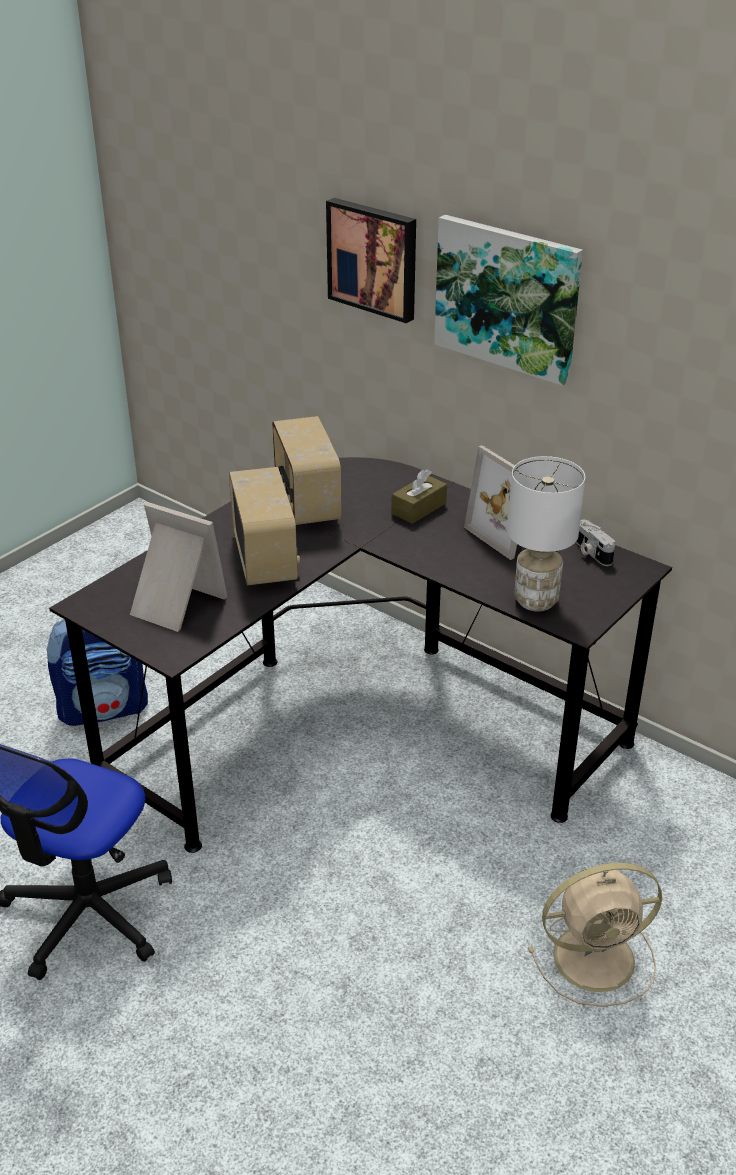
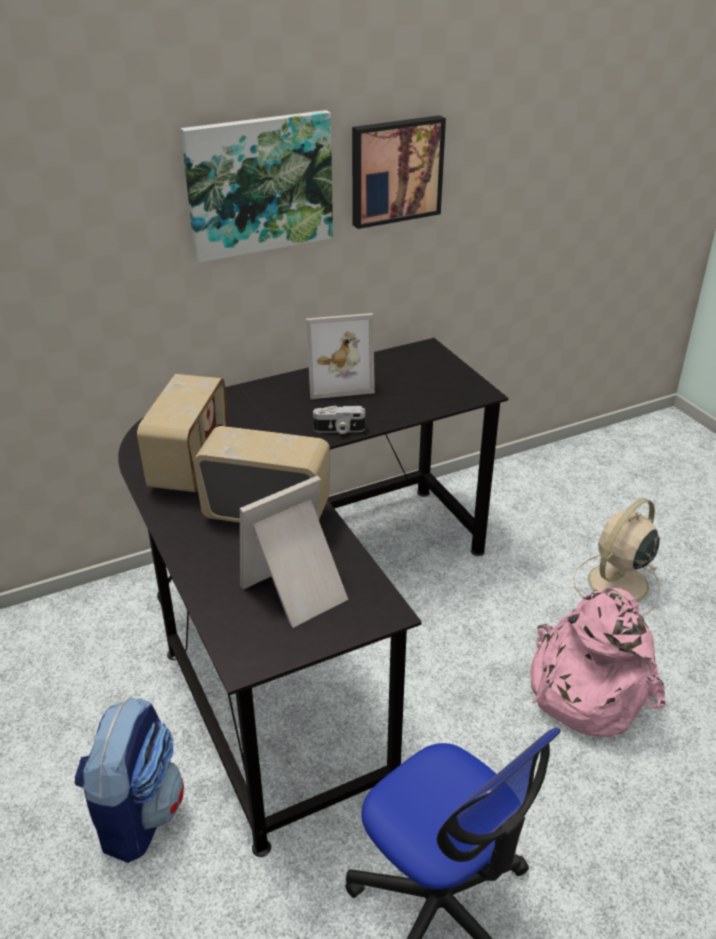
camera: 65 degrees left, 0 degrees up
(305, 503) = (192, 465): radio -> radio turned 90 degrees counterclockwise
(374, 258) = (99, 208): picture -> picture (395, 170)
(402, 961) = (586, 688): none -> pink backpack
(419, 508) = (261, 411): brown tissue box -> none
(536, 601) = (438, 399): white table lamp -> none
(591, 552) = (392, 359): camera -> camera (339, 430)
(597, 957) = (616, 585): beige fan -> beige fan turned 150 degrees counterclockwise

